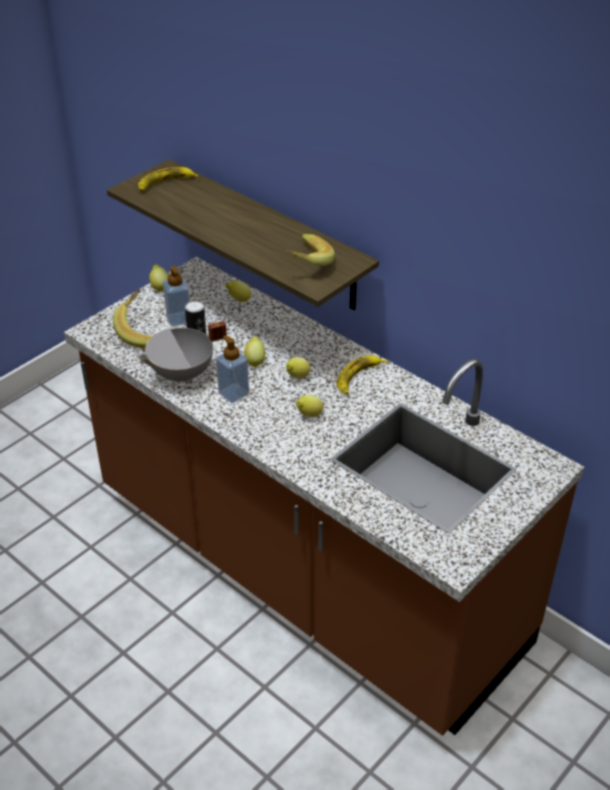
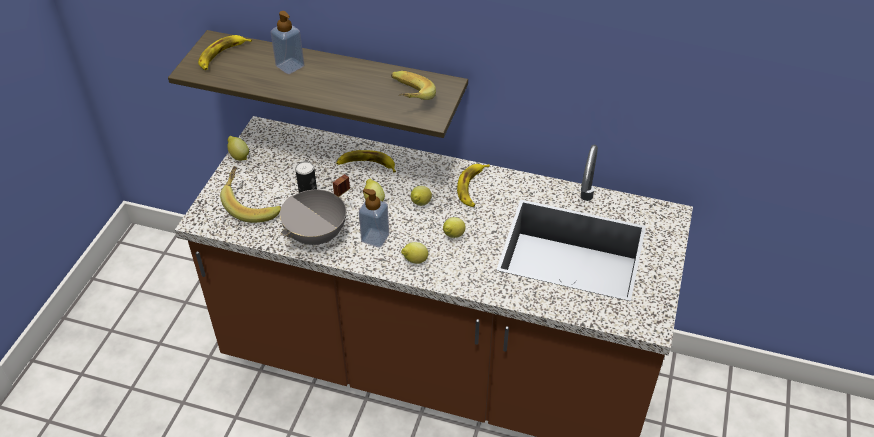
camera: 25 degrees left, 5 degrees up
(179, 319) = (278, 182): soap dispenser -> soap dispenser (290, 66)
(239, 300) = (321, 147): lemon -> lemon (414, 261)
(270, 327) = (366, 164): none -> banana

